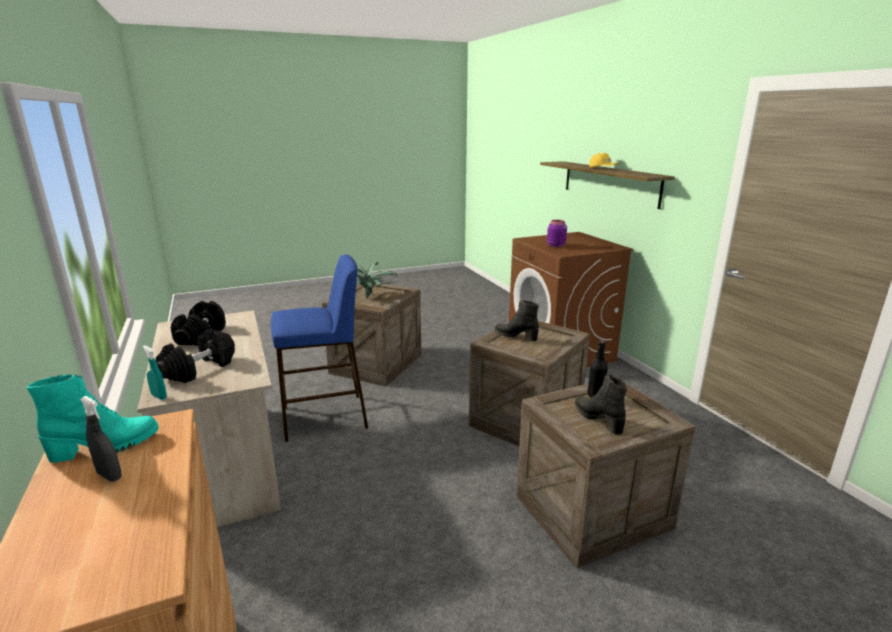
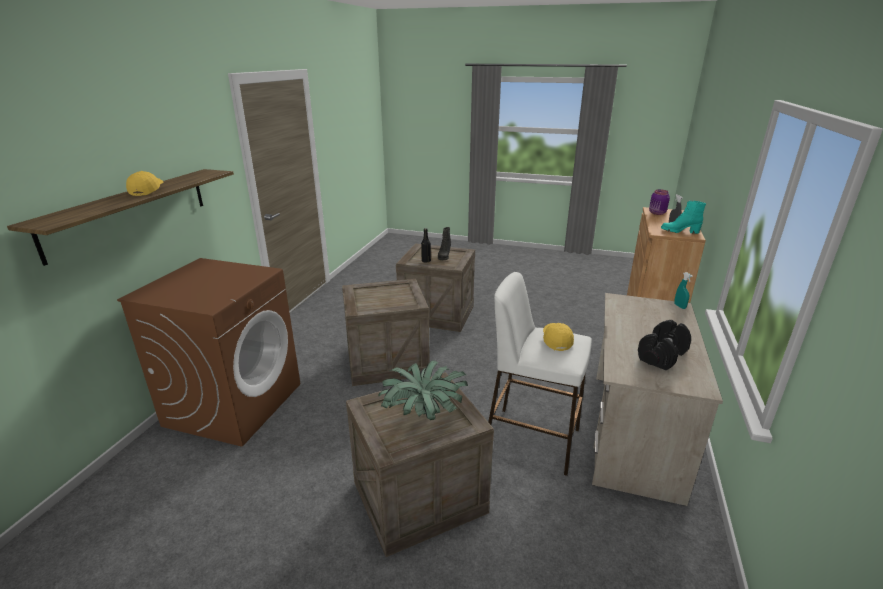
camera: 140 degrees left, 5 degrees up
(199, 369) = (656, 318): black dumbbell -> none
(303, 317) = (556, 340): none -> yellow cap
(325, 417) = (531, 439): blue stool -> white stool
(516, 336) = (389, 300): black boot -> none
(555, 246) = (231, 283): purple jar -> purple jar (657, 213)

